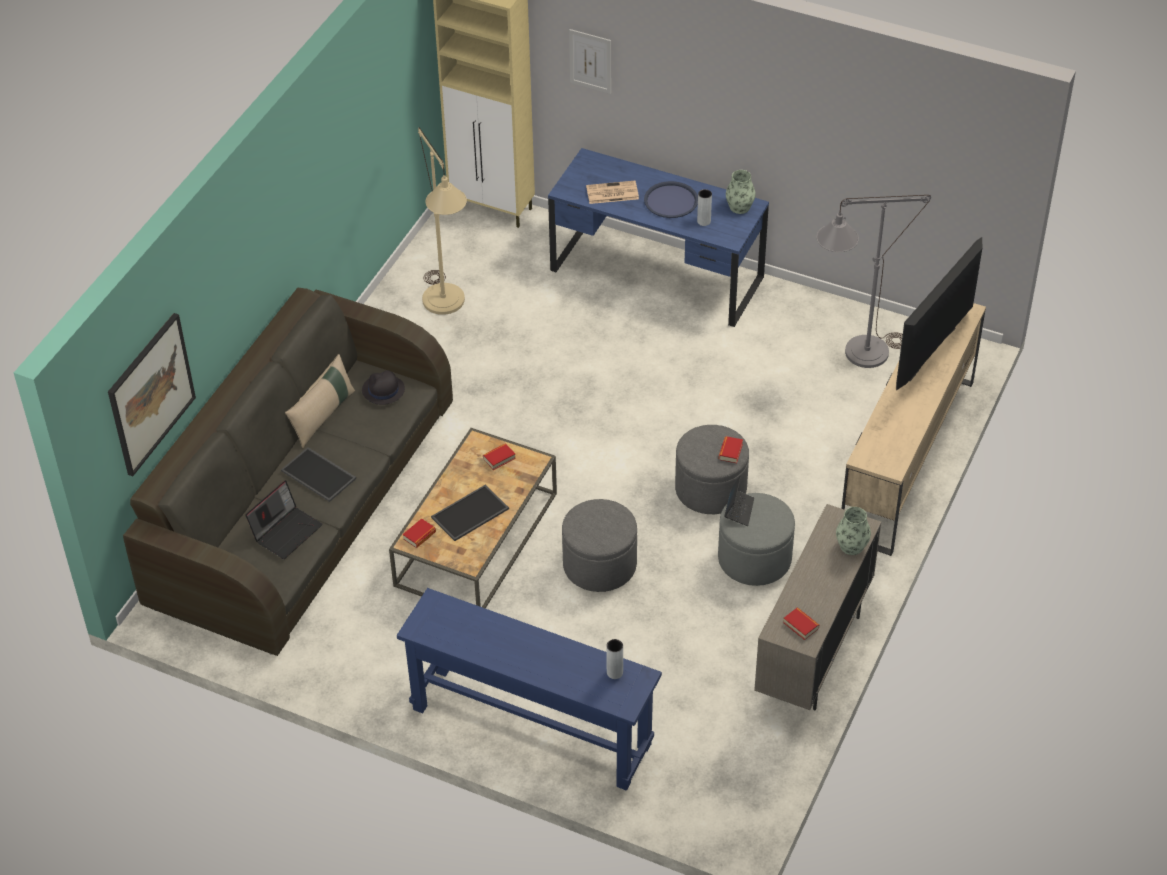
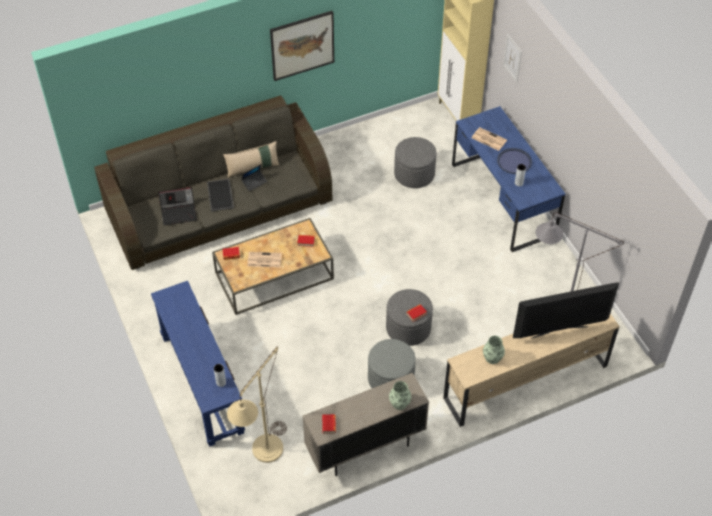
camera: 40 degrees right, 5 degrees up
(150, 394) = (136, 104): picture -> picture (302, 45)
(383, 390) = (291, 173): black hat -> none
(446, 308) = (382, 152): beige floor lamp -> beige floor lamp (263, 456)
(470, 514) = (264, 260): tray -> newspaper
(599, 565) = (315, 328): grey ottoman -> grey ottoman (414, 174)
(739, 207) = (546, 187): vase -> vase (492, 357)
(739, 510) = (387, 346): laptop -> laptop (254, 182)

